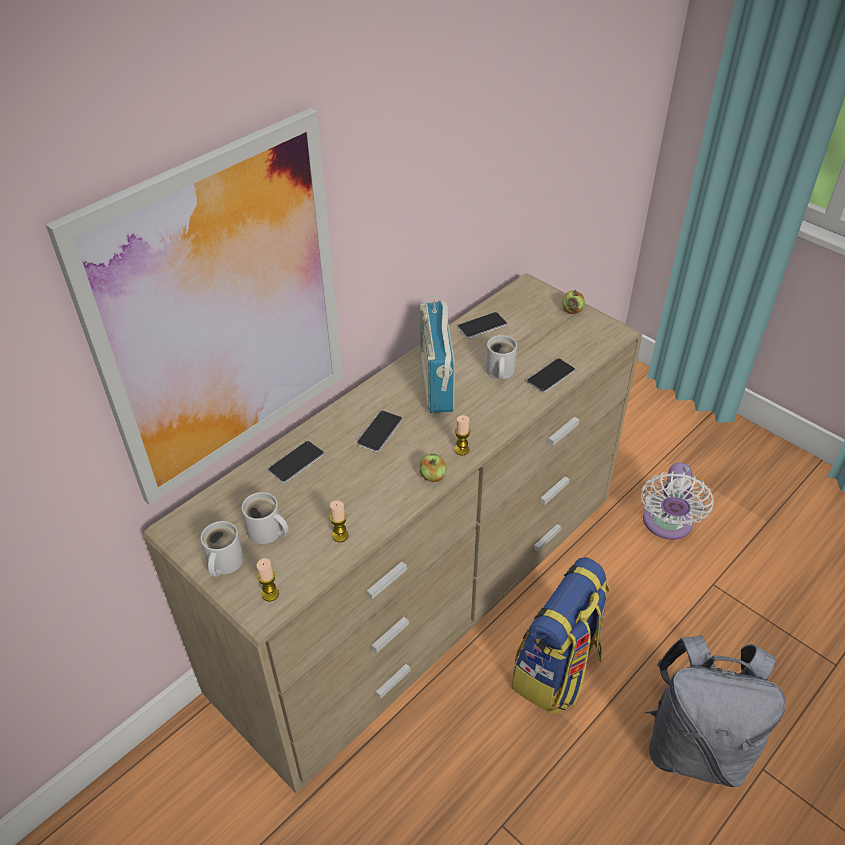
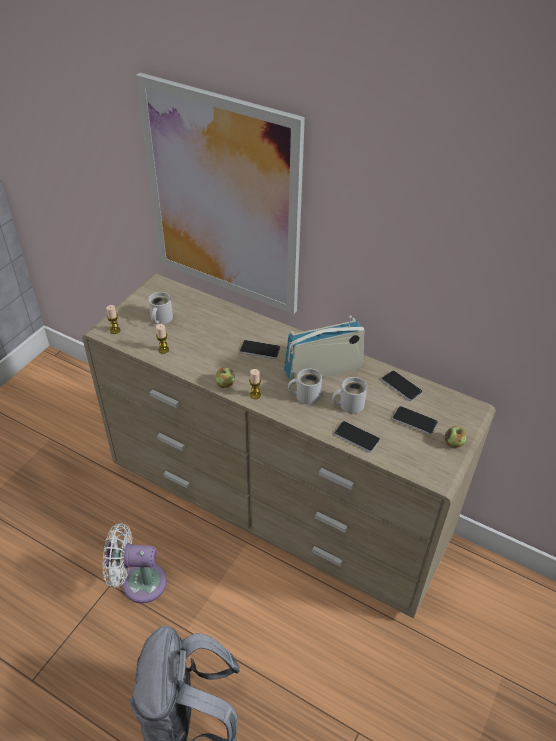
camera: 75 degrees right, 0 degrees up
(223, 563) = (135, 307): white mug -> white mug (305, 395)
(296, 463) = (220, 318): phone -> phone (414, 421)
(557, 671) = (235, 604): backpack -> none
(666, 524) = (415, 684): white fan -> white fan (139, 582)

